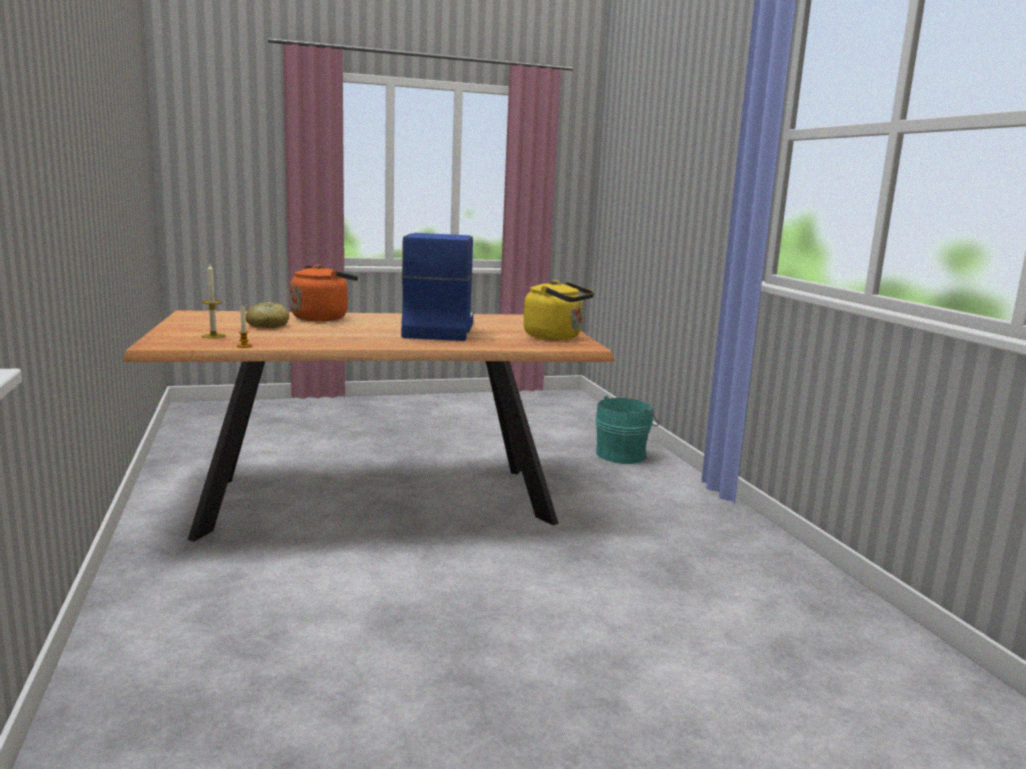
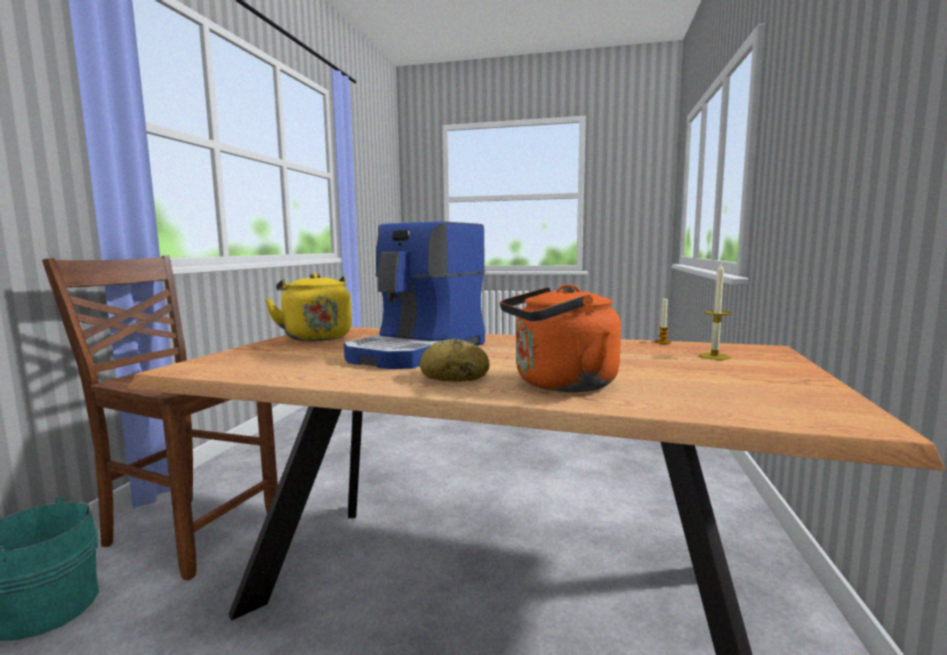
camera: 150 degrees left, 5 degrees down
(267, 325) = (653, 371): bread -> bread (455, 376)
(638, 488) = (190, 531): none -> brown chair

